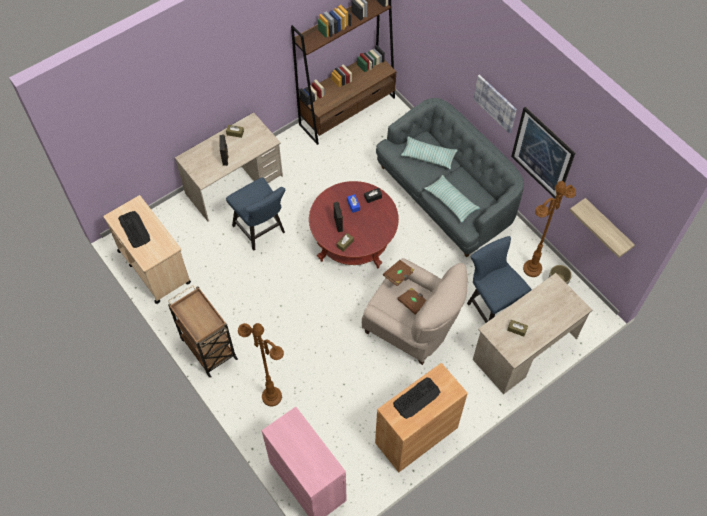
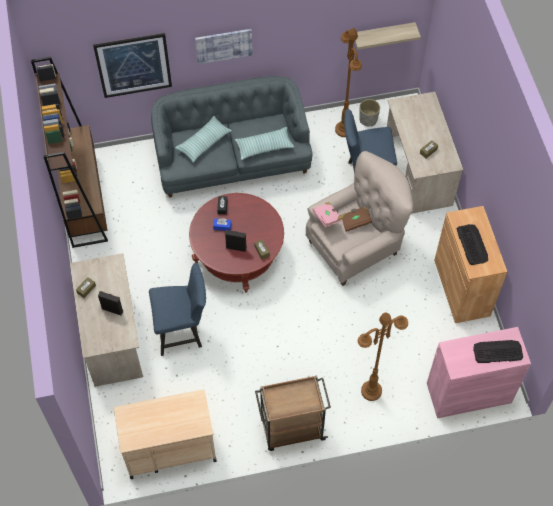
camera: 65 degrees left, 0 degrees up
(134, 229) = (155, 426): keyboard -> keyboard (497, 352)
(398, 276) = (327, 217): brown book -> pink book
(542, 154) = (294, 39): picture -> picture (133, 65)

